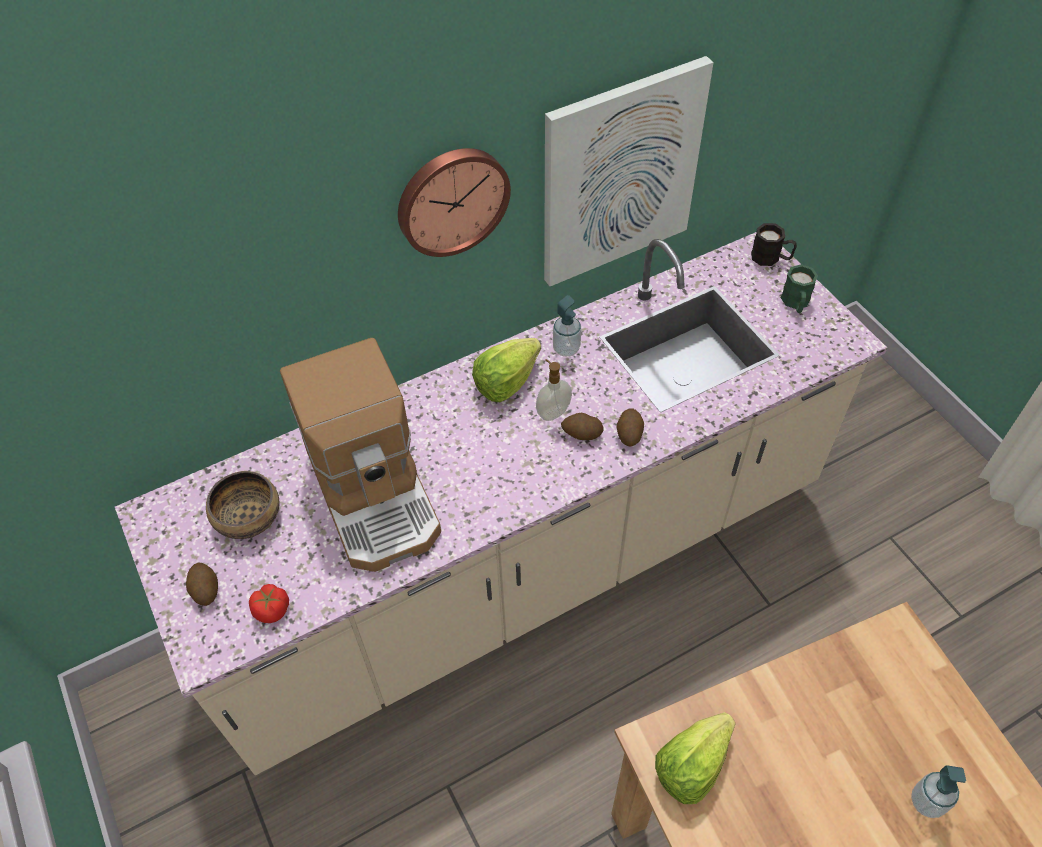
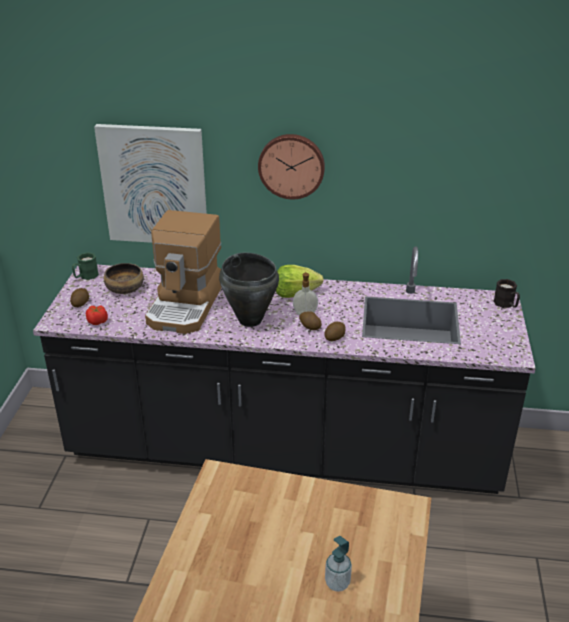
camera: 35 degrees right, 20 degrees down
(493, 468) = (250, 320): none -> black cooking pot
(524, 568) = (284, 449): beige counter -> black counter
(566, 348) = (341, 294): soap dispenser -> none
(620, 174) = (403, 198): picture -> picture (154, 185)
(691, 765) = (226, 493): lettuce -> none
(796, 303) = (498, 328): green mug -> green mug (85, 276)

